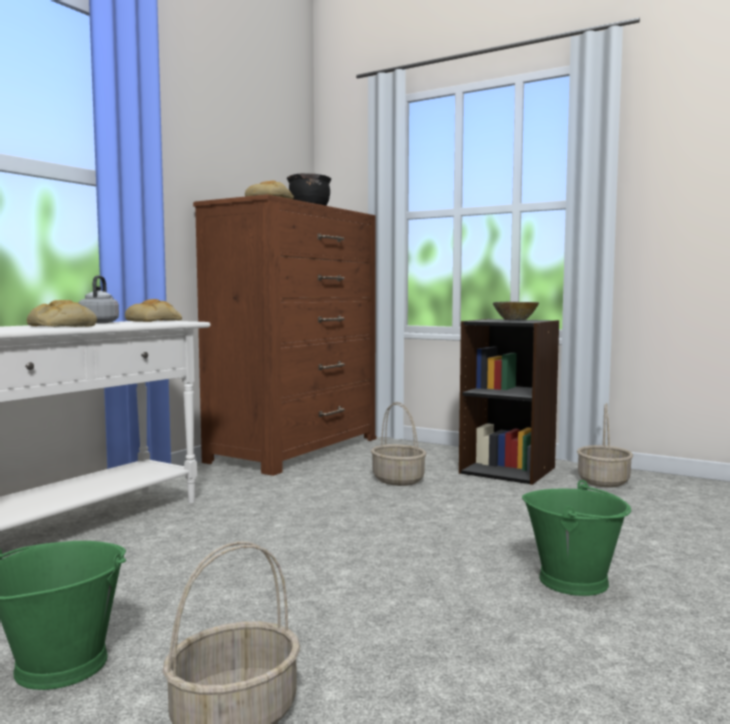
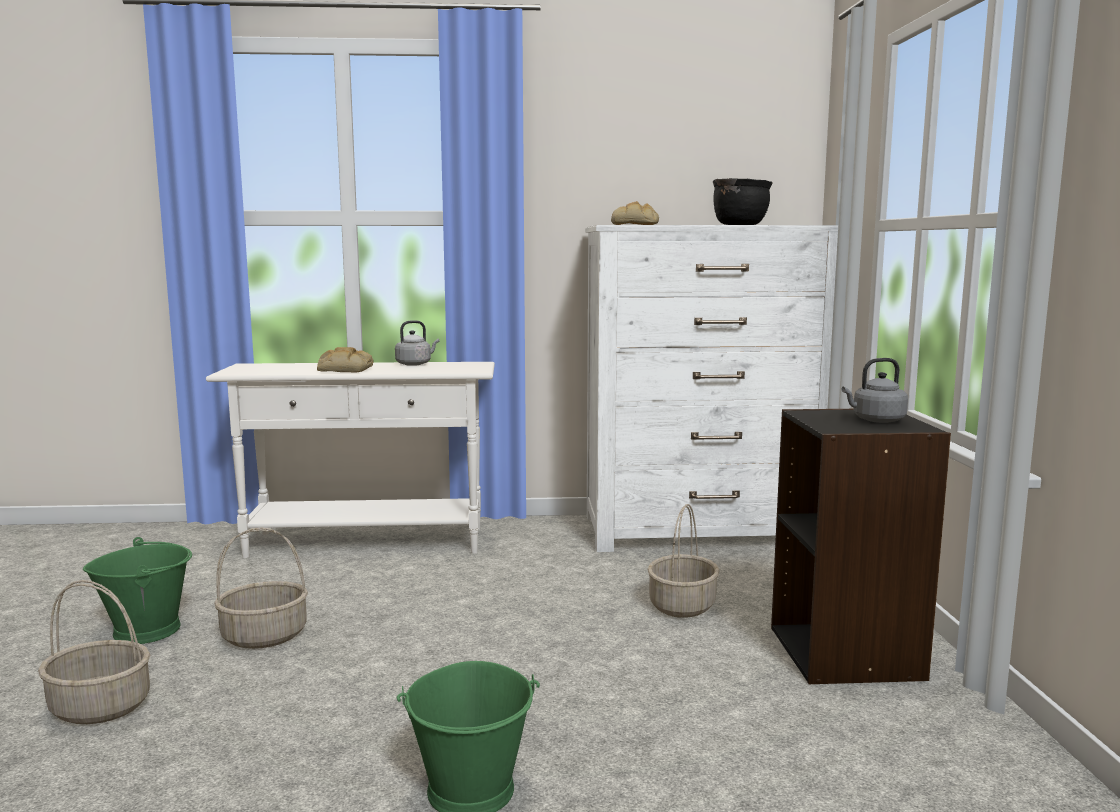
camera: 55 degrees right, 5 degrees up
(155, 321) = (465, 366): bread -> none
(296, 449) = (701, 531): brown dresser -> white dresser
(515, 320) = (875, 420): grey bowl -> grey kettle
(604, 481) = (927, 734): basket -> basket (263, 637)

